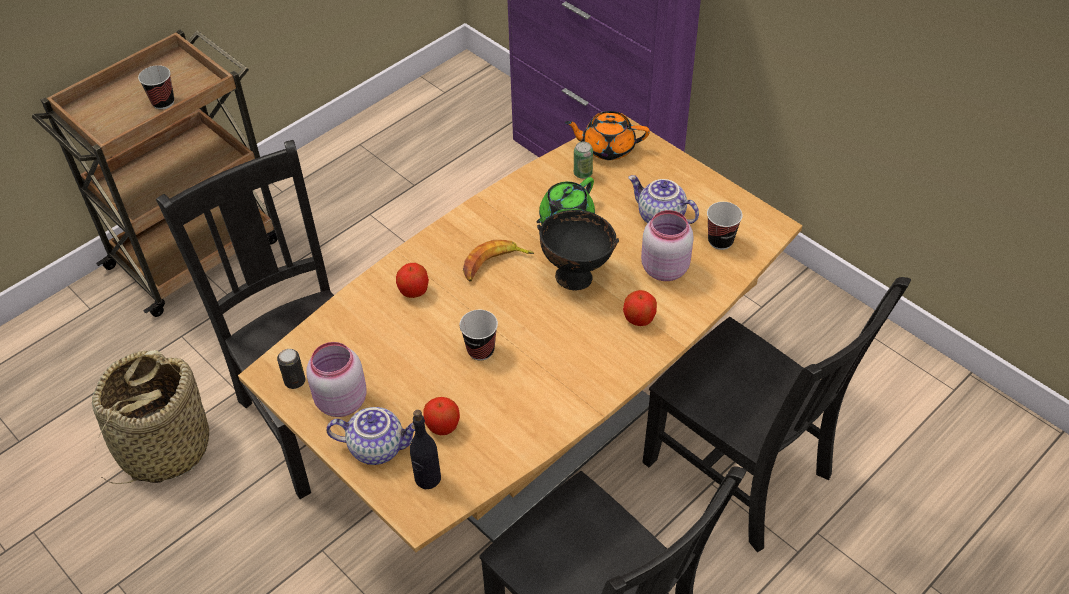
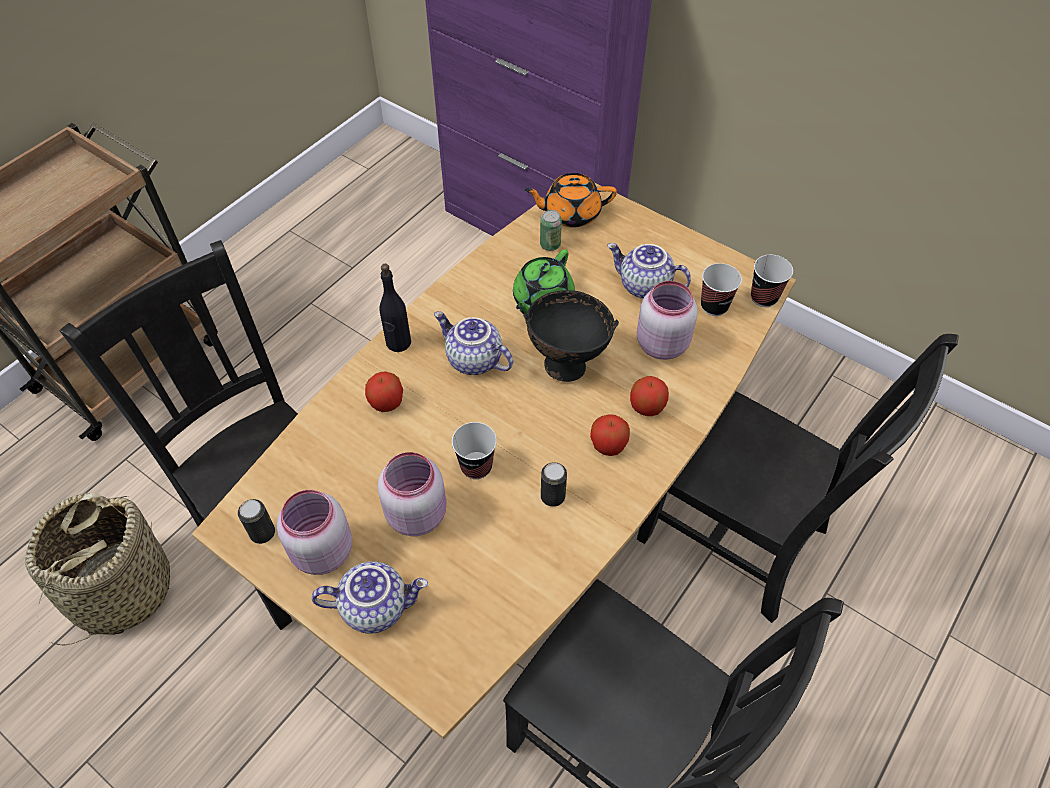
camera: 10 degrees left, 5 degrees up
(163, 102) = (62, 208): cup -> cup (764, 297)
(423, 380) = (416, 513): none -> pink jar
(427, 478) = (442, 640): black bottle -> black bottle (398, 343)
(442, 426) = (449, 568): apple -> apple (608, 446)
(494, 264) = (473, 360): banana -> teapot
(541, 381) = (552, 496): none -> can

